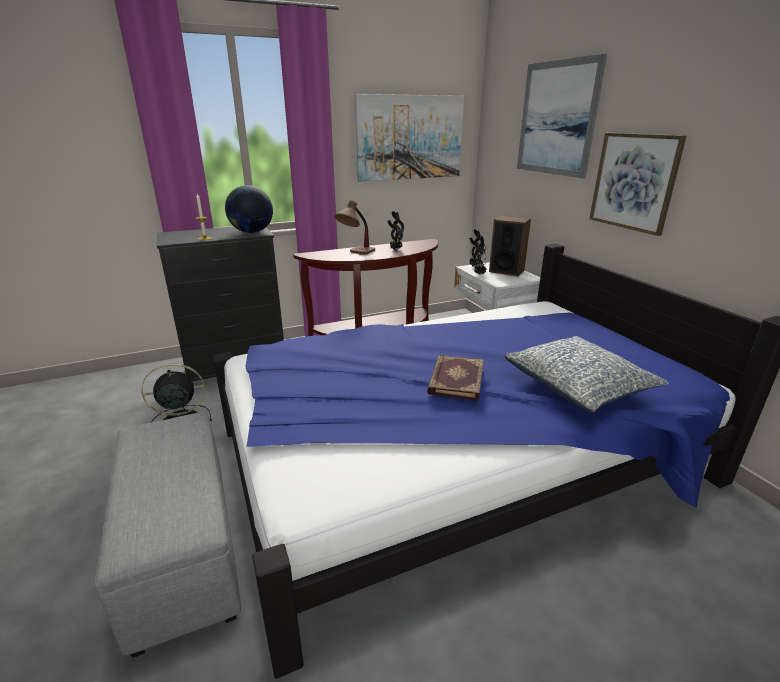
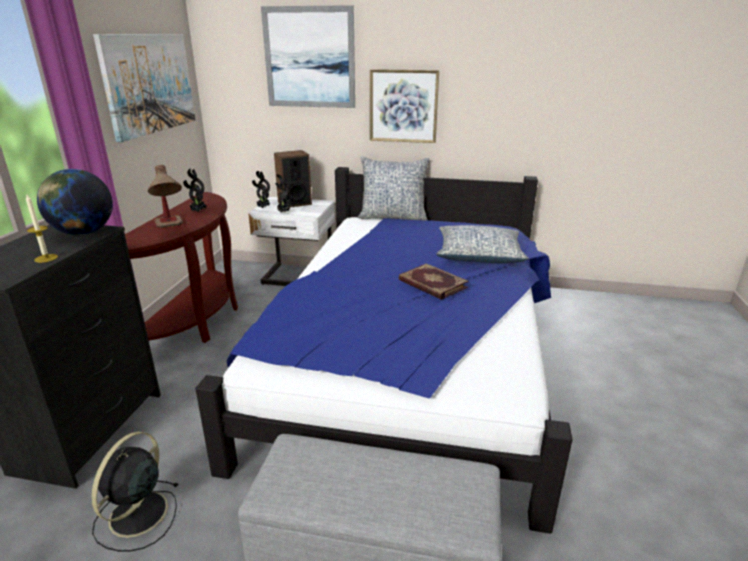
camera: 55 degrees left, 0 degrees up
(586, 315) = (393, 217): none -> pillow

